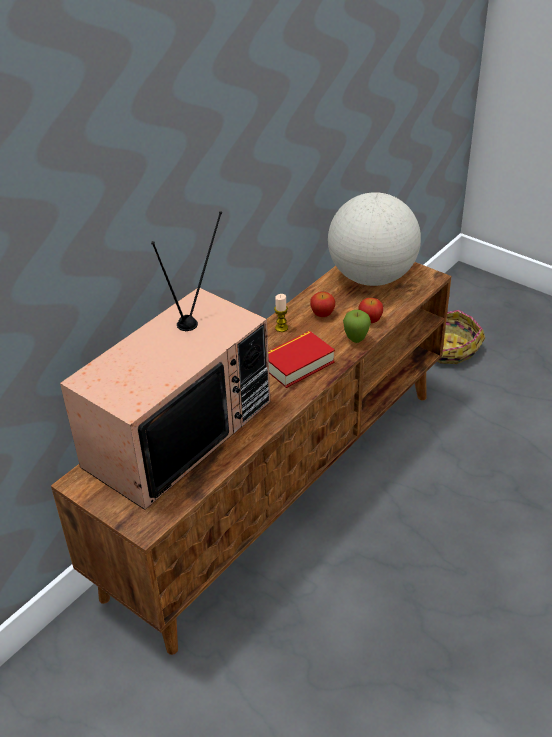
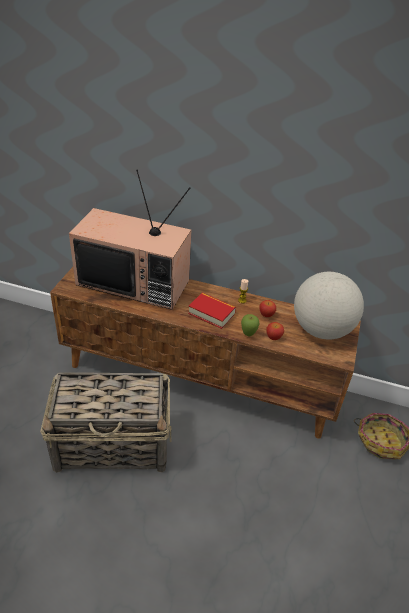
camera: 65 degrees right, 0 degrees up
(366, 621) = (114, 443): none -> basket

